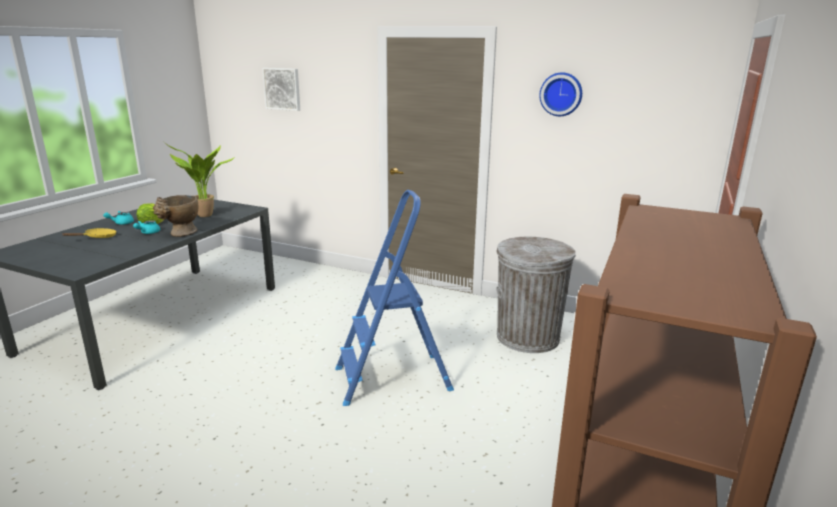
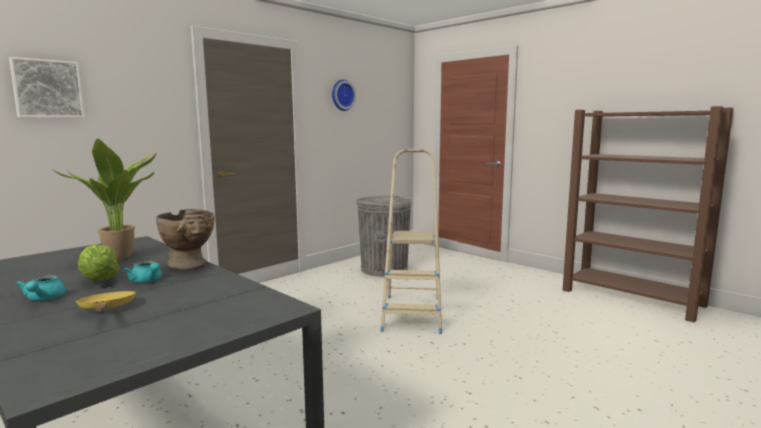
camera: 70 degrees left, 10 degrees down
(391, 379) = (412, 313): blue step ladder -> beige step ladder

